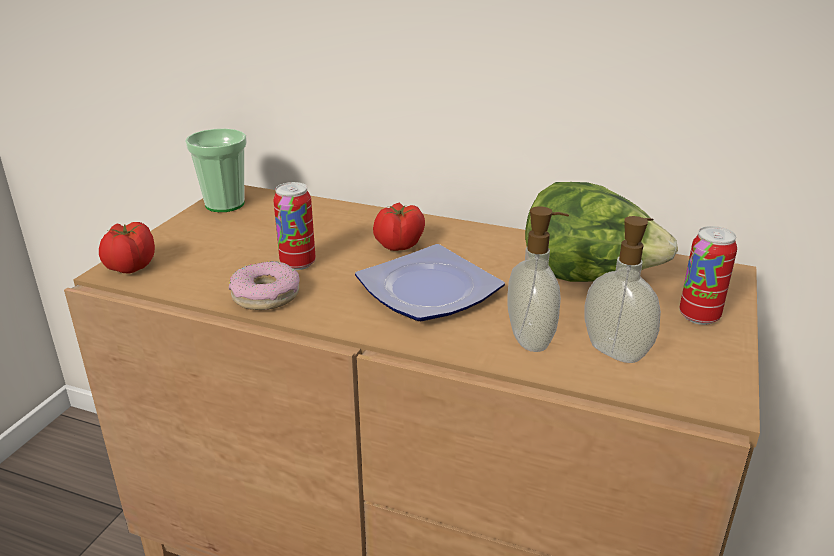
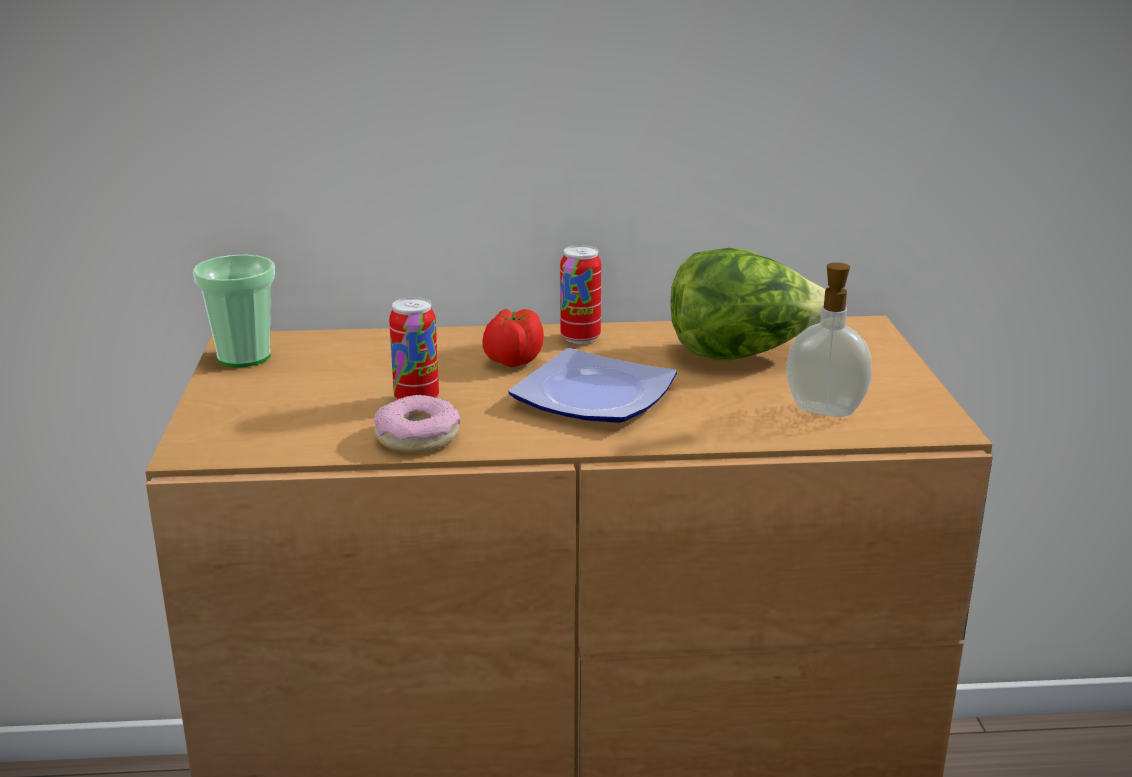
camera: 25 degrees left, 5 degrees down
(131, 267) = (208, 443): tomato -> none
(532, 339) = (740, 417): soap dispenser -> none
(699, 316) = (872, 367): can -> can (580, 338)

